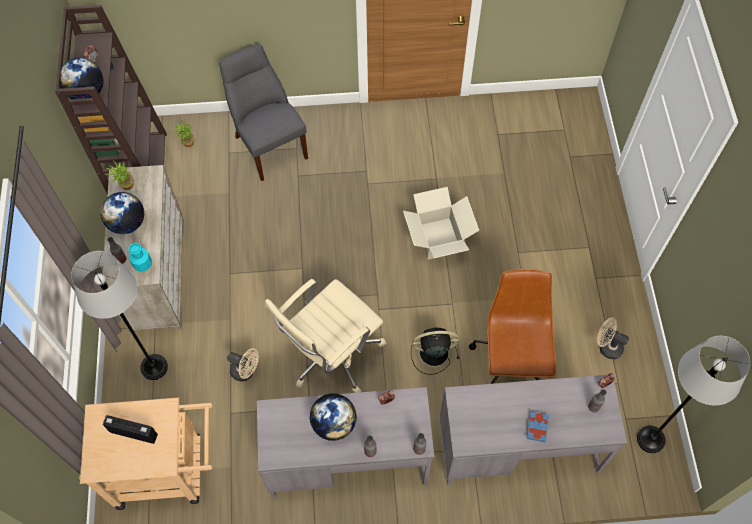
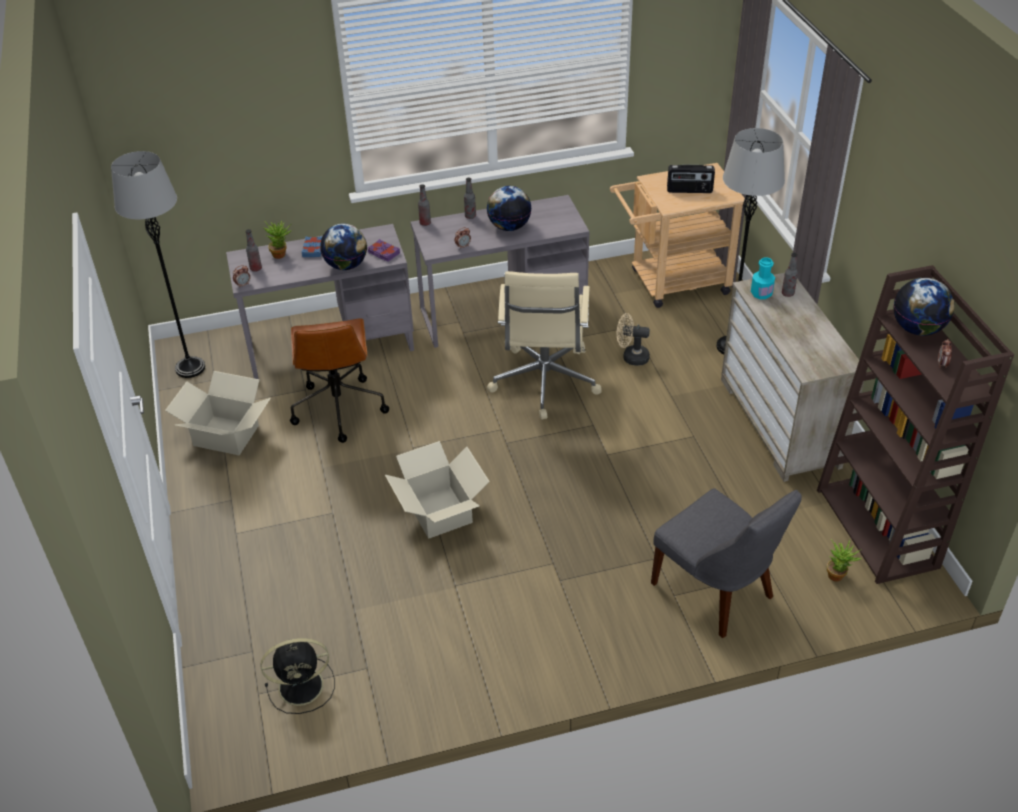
camera: 170 degrees right, 20 degrees down
(125, 186) = (833, 355): potted plant -> potted plant (281, 254)
(127, 223) = (804, 323): globe -> globe (346, 265)
(331, 354) = (544, 383): beige office chair -> beige office chair turned 150 degrees clockwise
(432, 353) = (430, 401): black fan -> black fan (303, 686)
(466, 406) = (383, 253): none -> purple book
(606, 347) = (226, 435): beige fan -> cardboard box

